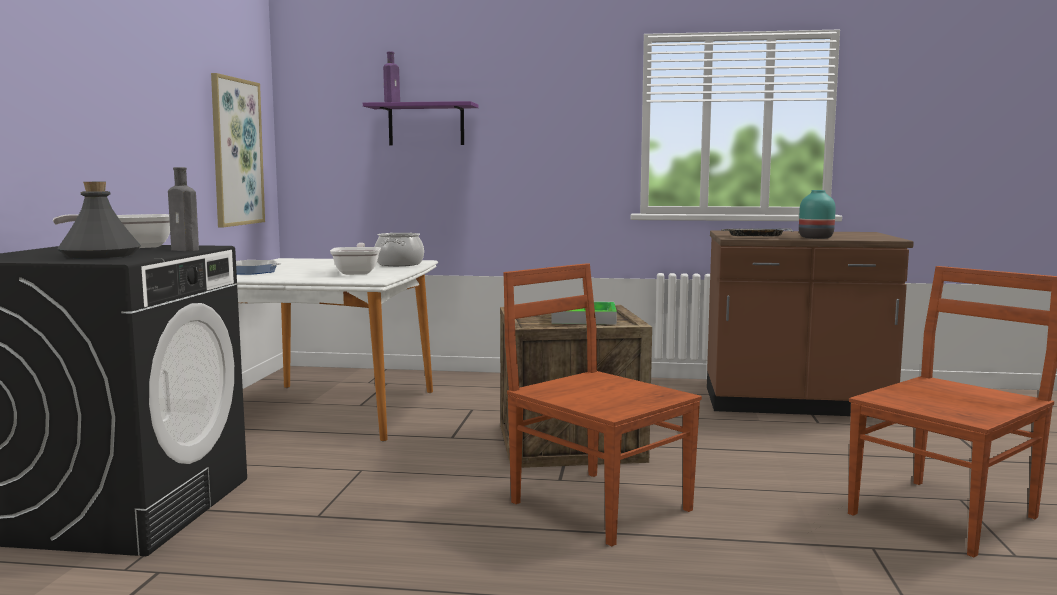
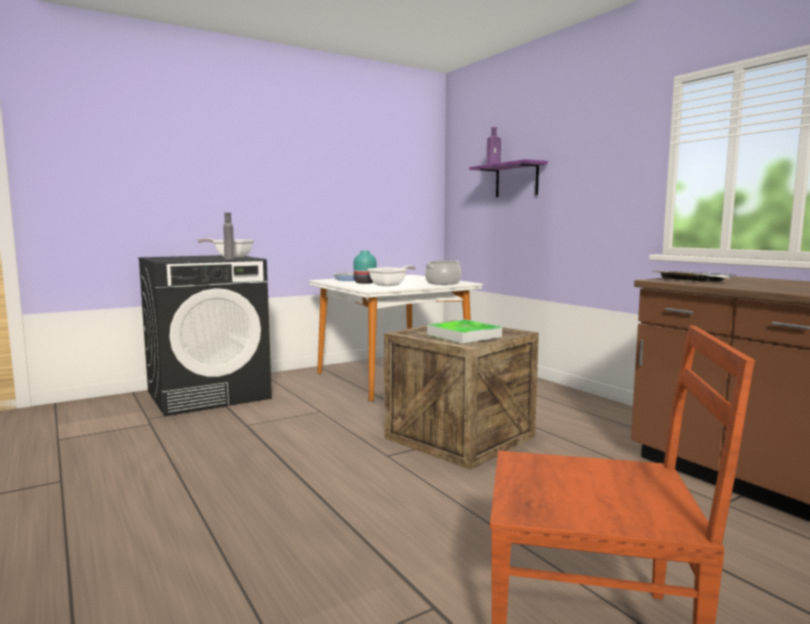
camera: 50 degrees right, 0 degrees up
(100, 255) = (187, 258): grey bottle -> none
(236, 152) = (395, 205): picture -> none
(597, 504) = (361, 478): brown chair -> none
(816, 237) = (751, 287): turquoise vase -> turquoise vase (365, 283)

